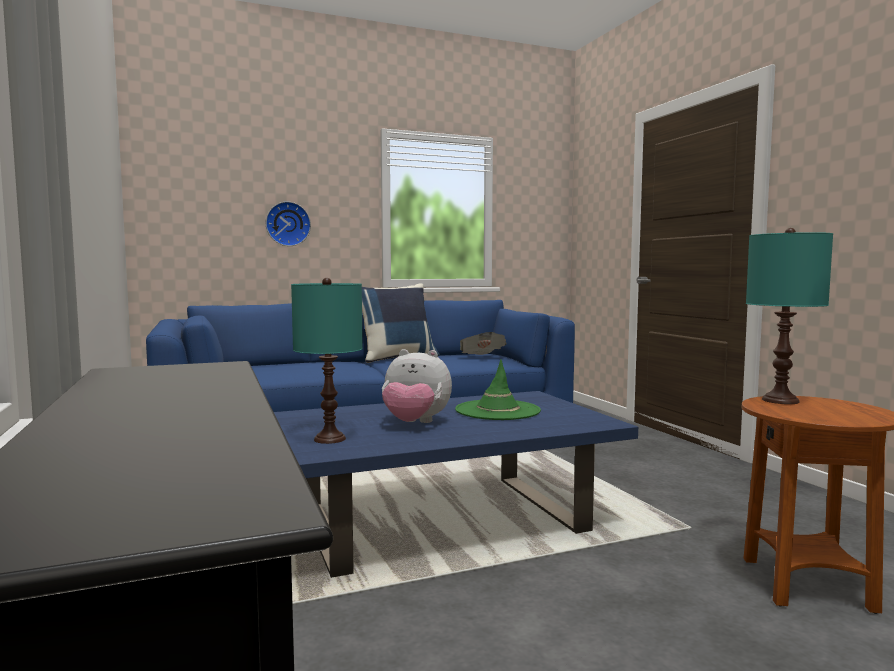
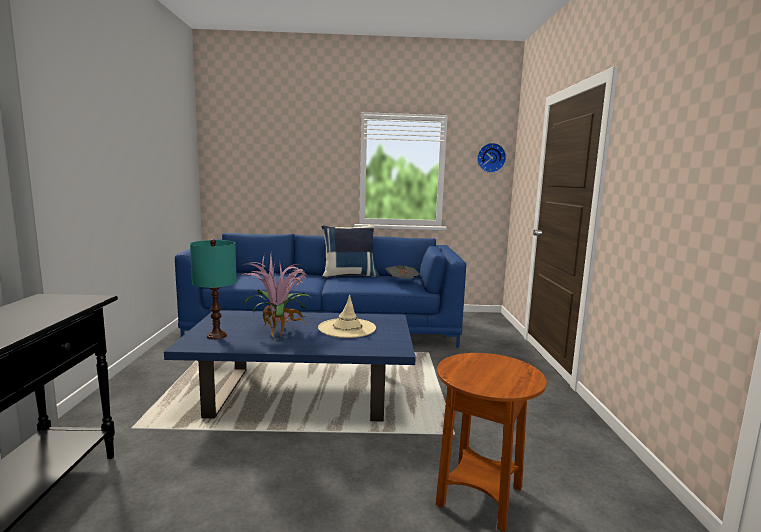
camera: 20 degrees right, 5 degrees up
(288, 224) = (295, 179): wall clock -> wall clock (491, 158)
(415, 423) = (280, 331): plush toy -> potted plant
(497, 410) = (347, 328): green hat -> beige hat
(780, 400) = (481, 359): turquoise table lamp -> none

